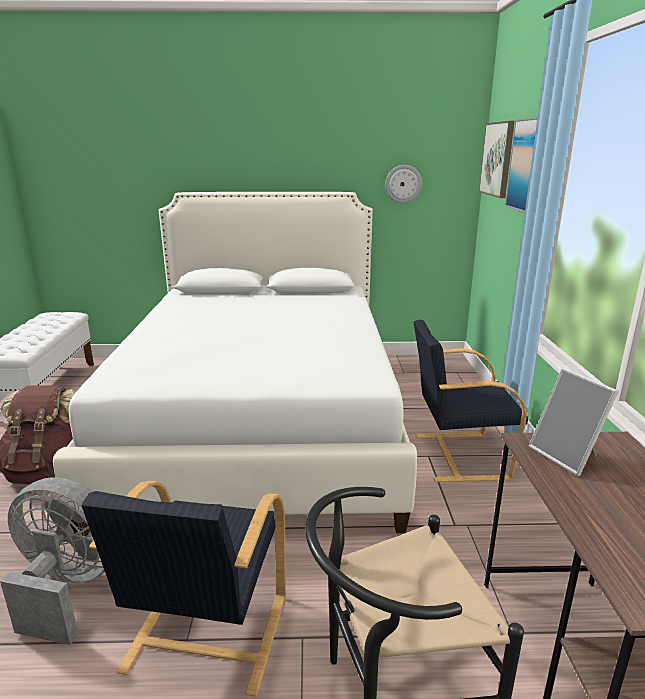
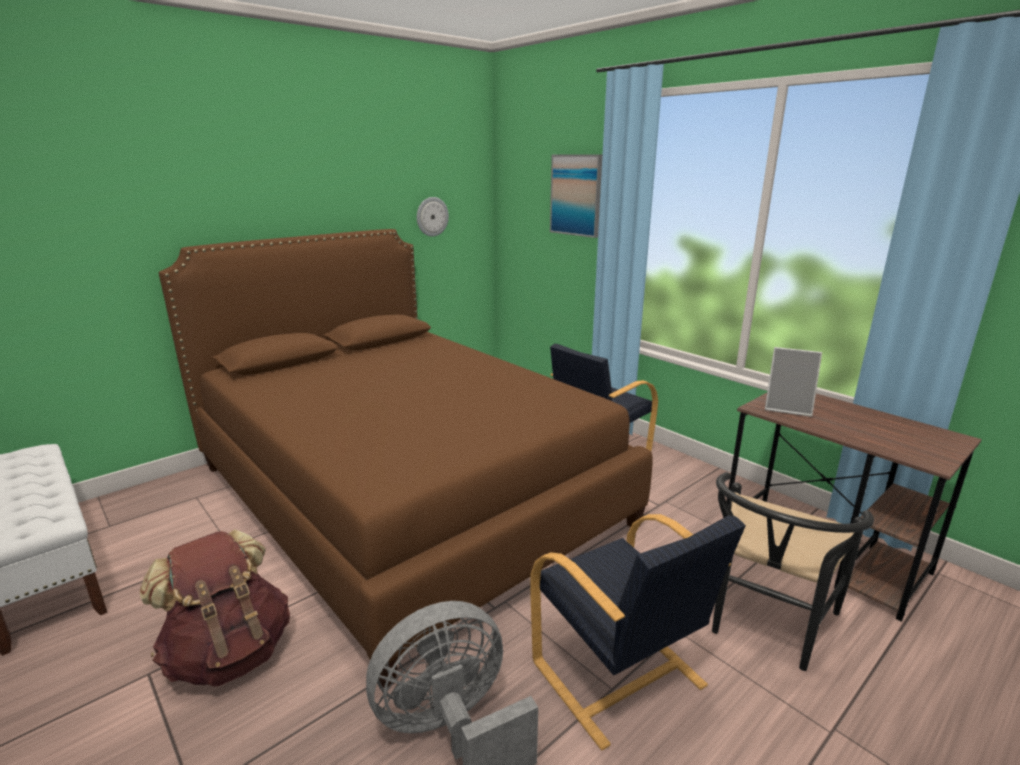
camera: 40 degrees left, 0 degrees up
(261, 421) = (405, 494): white bed -> brown bed
(497, 159) = (521, 189): picture -> none

